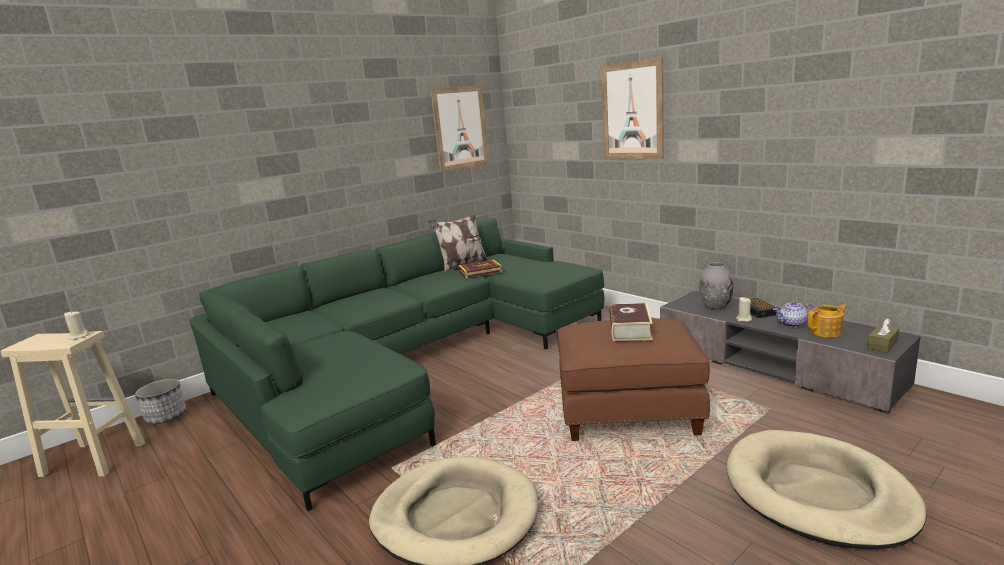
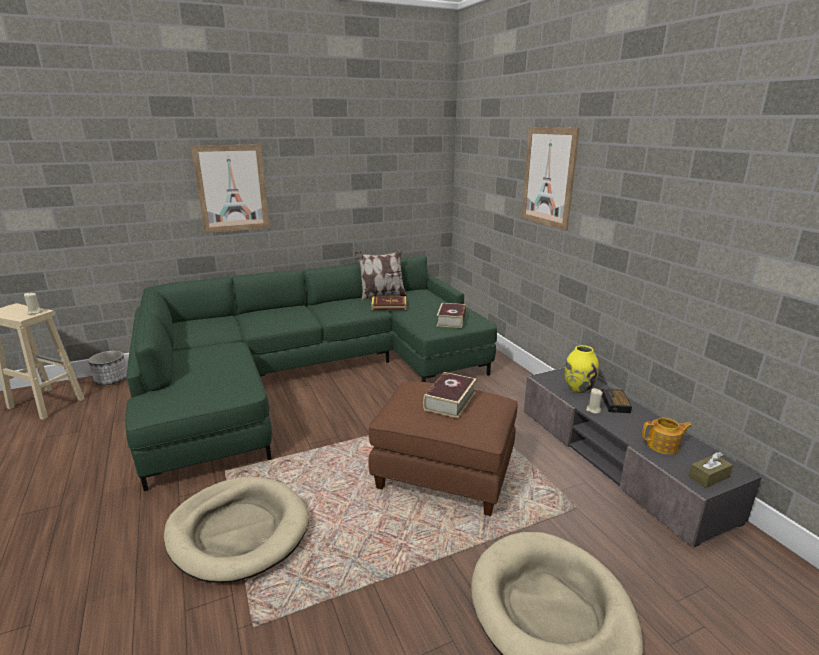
camera: 15 degrees right, 5 degrees up
(460, 128) = (405, 168): picture -> picture (232, 188)
(556, 272) = (451, 320): none -> book
(715, 307) = (578, 389): grey vase -> yellow vase
(792, 324) = (636, 428): teapot -> none

